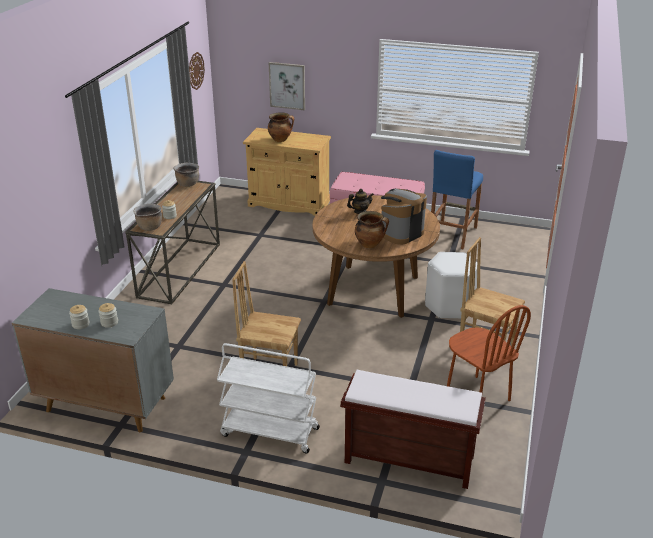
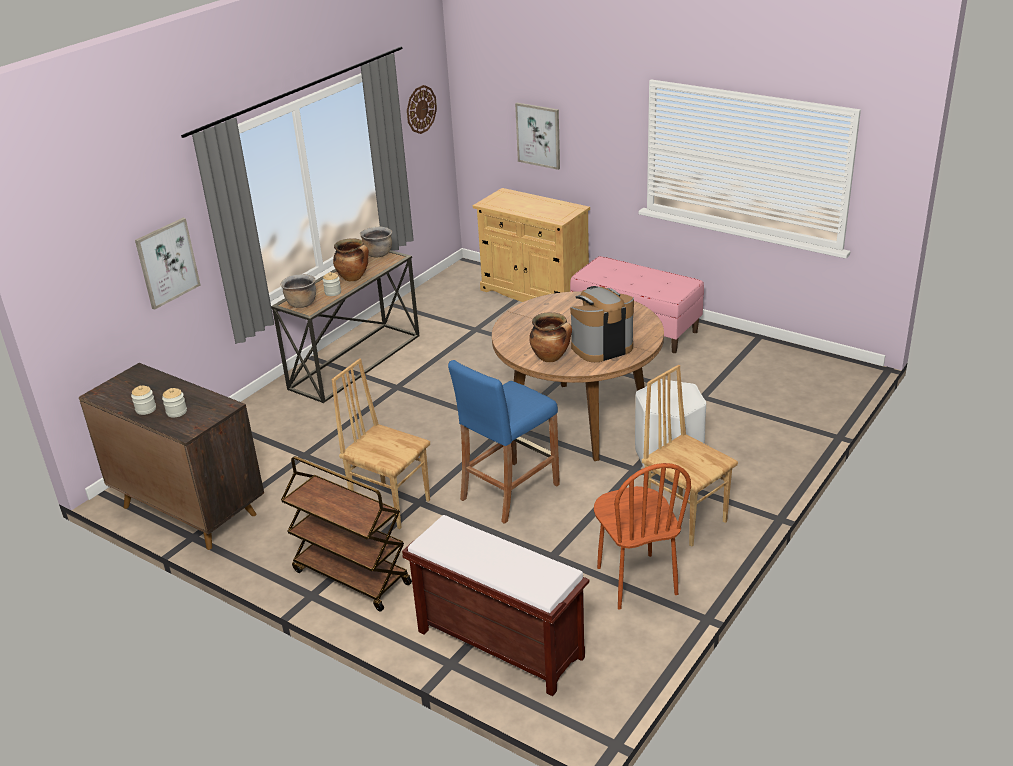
camera: 20 degrees right, 0 degrees up
(54, 203) = (167, 263): none -> picture
(105, 404) = (188, 510): grey cabinet -> brown cabinet
(269, 432) = (350, 577): white cart -> brown cart
(281, 140) = (521, 206): cooking pot -> cooking pot (354, 277)
(360, 211) = (567, 312): teapot -> none
(452, 234) = (730, 358): blue stool -> blue stool (509, 491)

